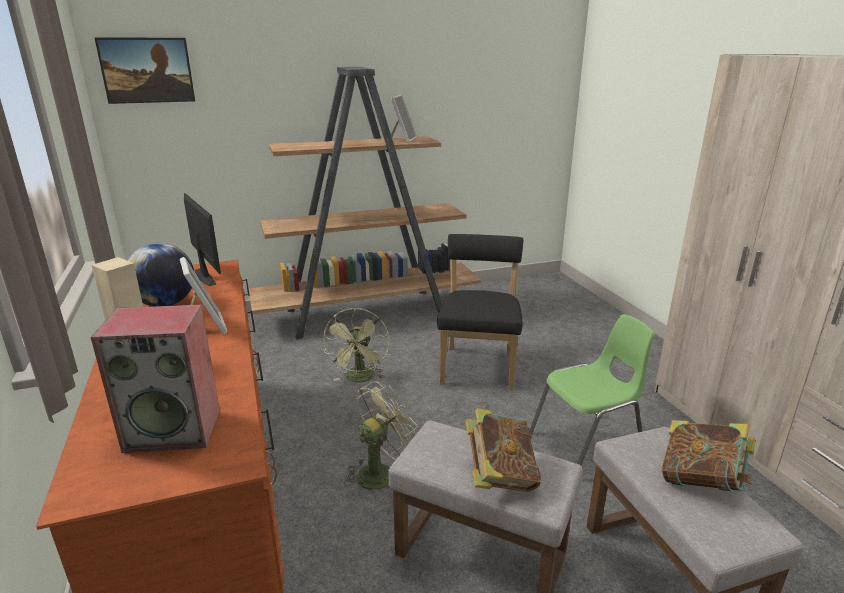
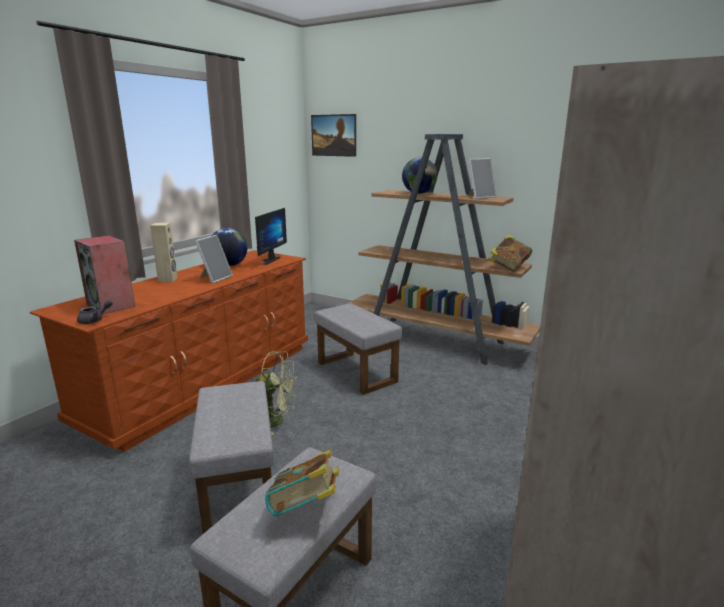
camera: 50 degrees right, 5 degrees down
(227, 459) = (95, 320): none -> grey teapot
(327, 144) = (418, 193): none -> globe
(360, 379) = (357, 372): green fan -> grey ottoman
(478, 365) = (445, 404): black chair -> none
(500, 475) = (224, 421): book -> book (509, 267)
(588, 444) = (418, 494): green chair -> none

